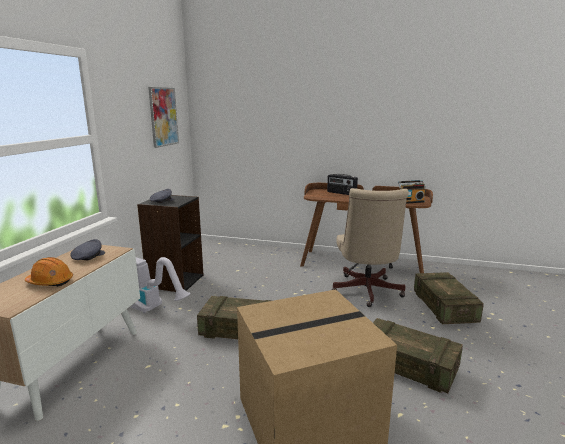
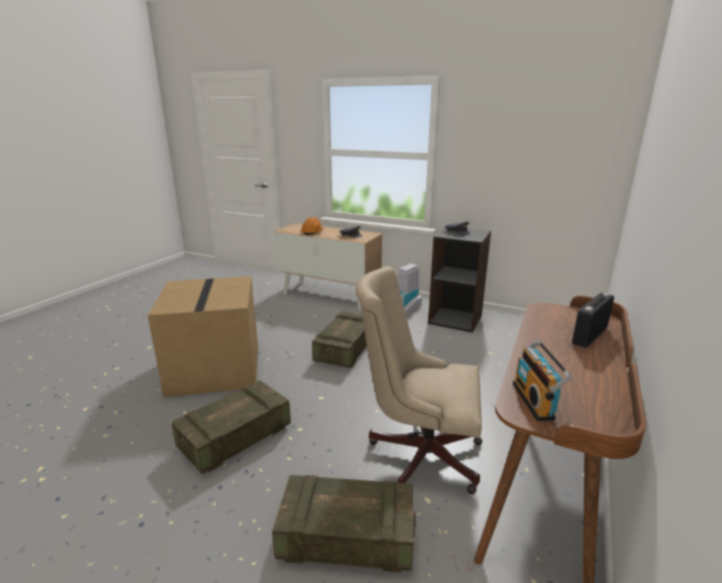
camera: 100 degrees right, 5 degrees up
(163, 117) = (558, 146): picture -> none

